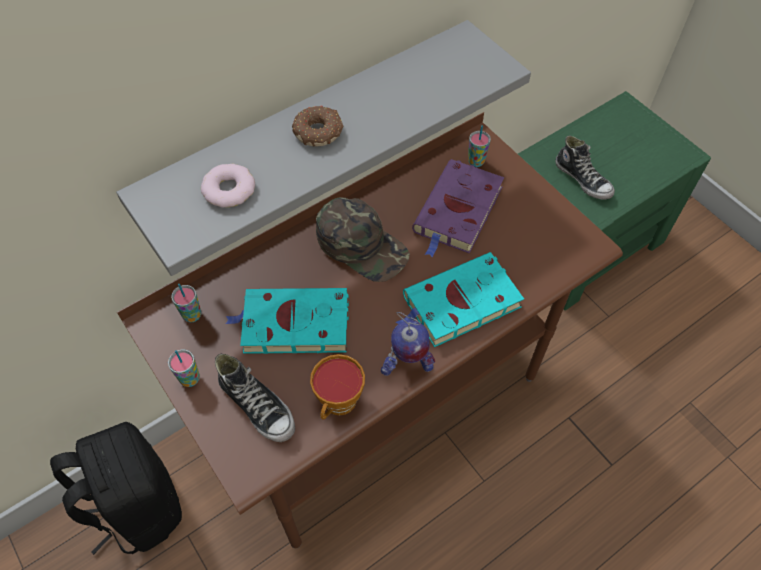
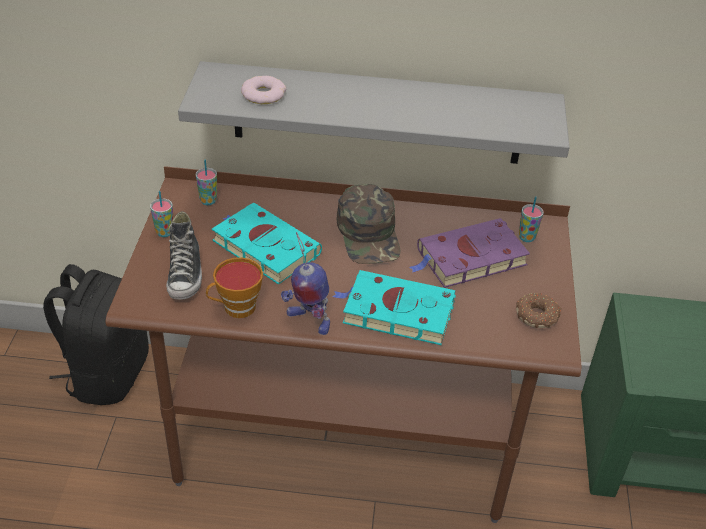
camera: 40 degrees right, 15 degrees down
(319, 131) = (361, 97): donut -> donut (537, 316)
(583, 180) = (661, 348): shoe -> none

